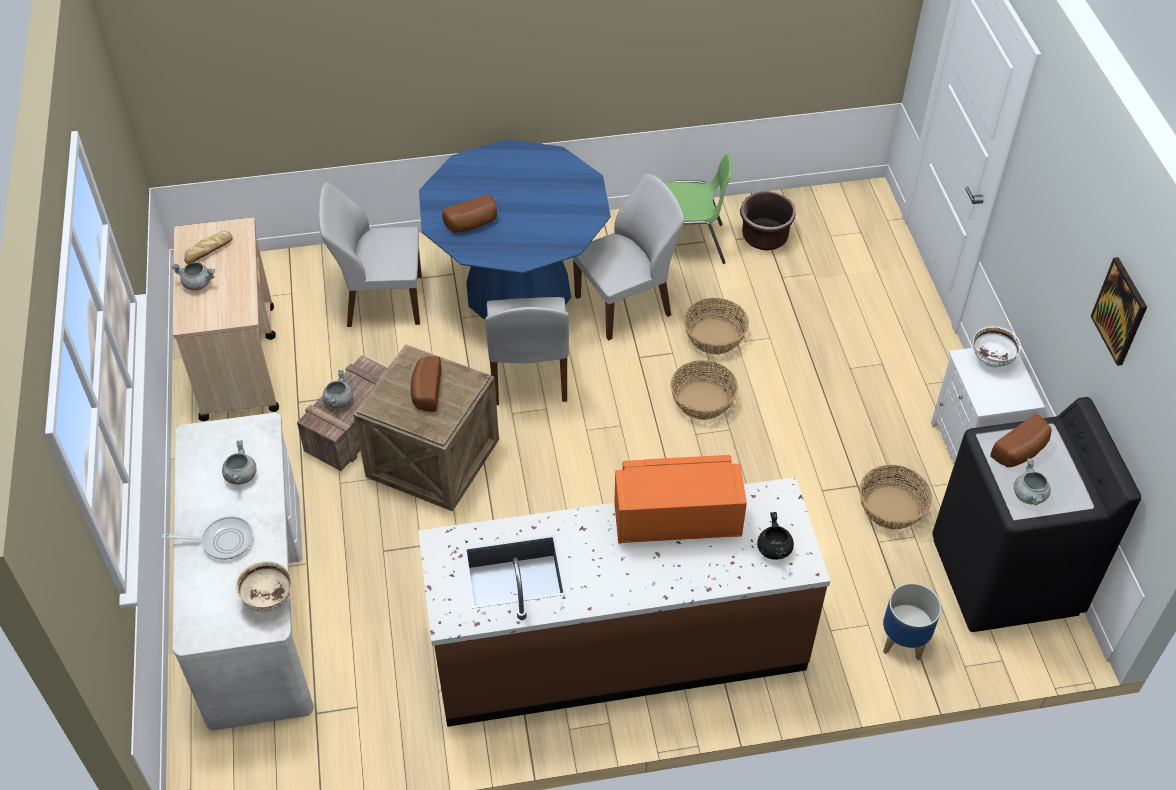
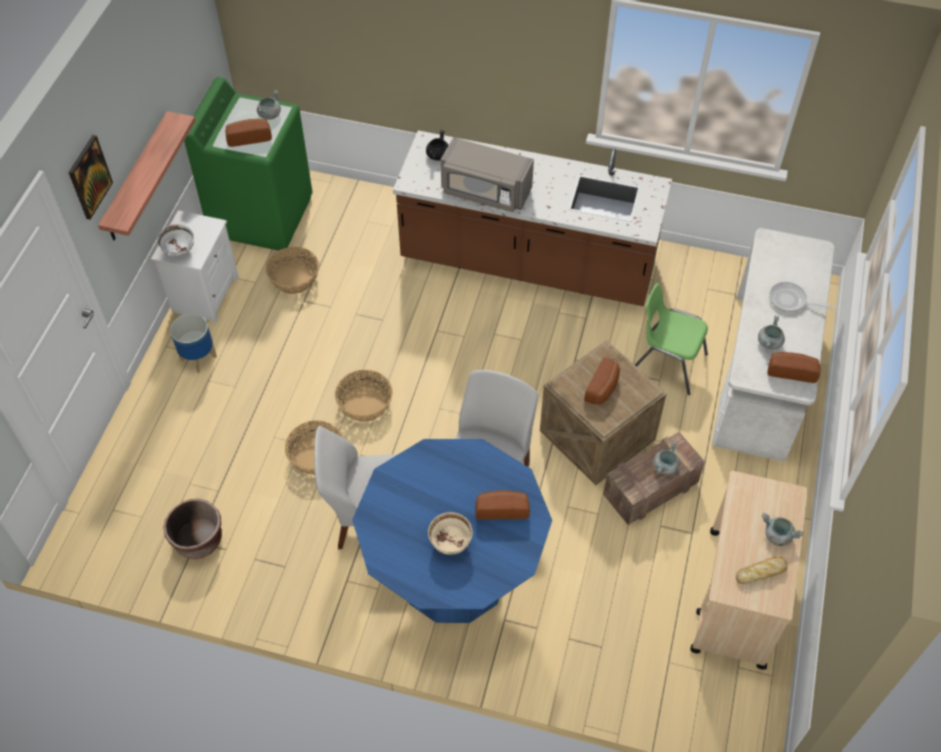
camera: 155 degrees left, 5 degrees up
(208, 451) = (791, 371): none -> bread
(268, 600) = (766, 253): beige bowl -> beige bowl (450, 543)
(381, 301) = (584, 615): white chair -> none
(676, 518) = (485, 192): orange microwave -> grey microwave
(690, 244) = (269, 561): green chair -> green chair (667, 362)
(903, 642) = (354, 205): planter -> planter (199, 357)
(1005, 577) = (262, 215): black washing machine -> green washing machine
(1055, 286) = (137, 178): none -> shelf
(1120, 311) = (159, 78): picture -> picture (89, 177)

